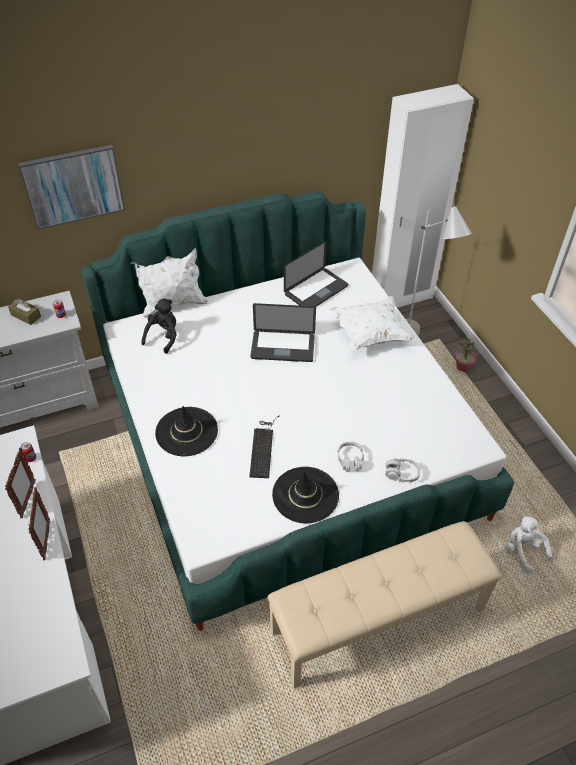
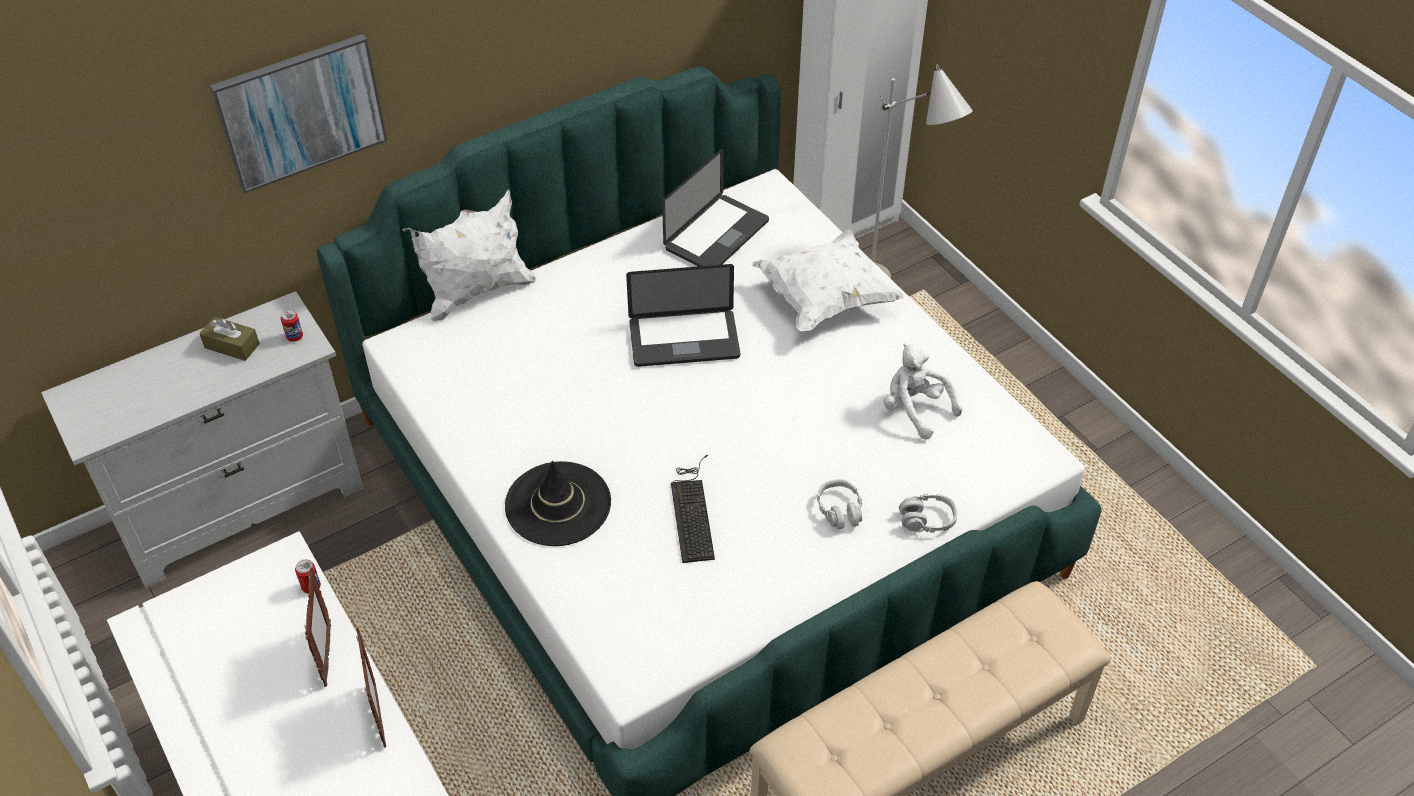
camera: 10 degrees left, 0 degrees up
(163, 337) = (475, 350): black plush toy -> none
(305, 495) = (781, 577): black hat -> none
(462, 367) = (972, 333): potted plant -> none
(522, 550) = (1127, 617): white plush toy -> white plush toy (915, 409)

